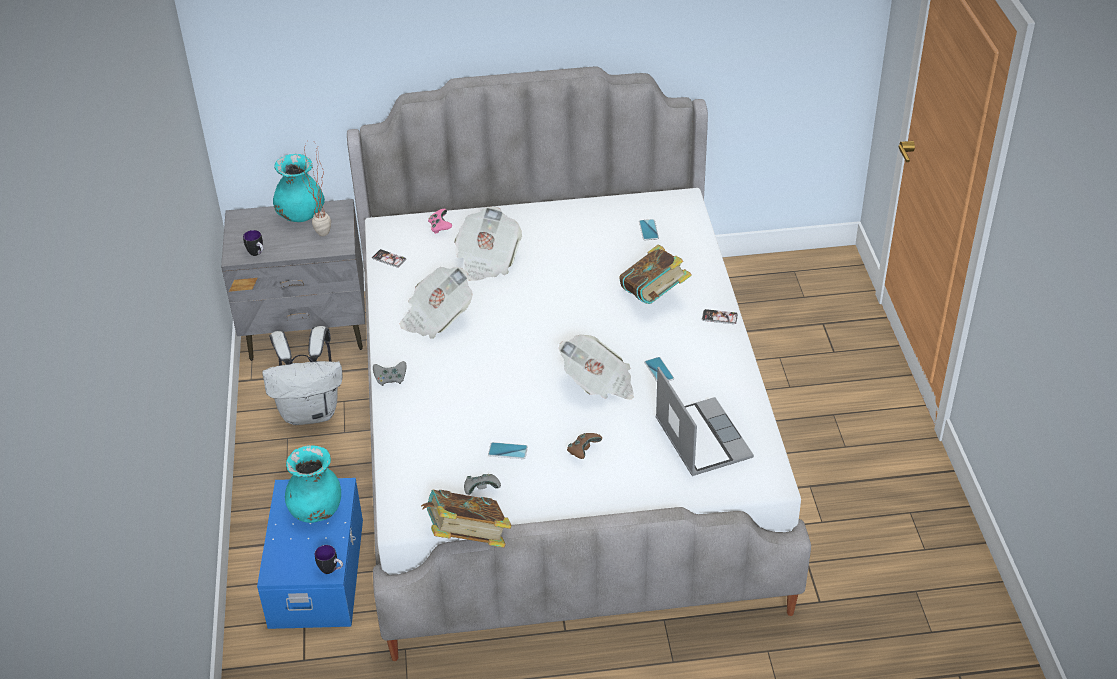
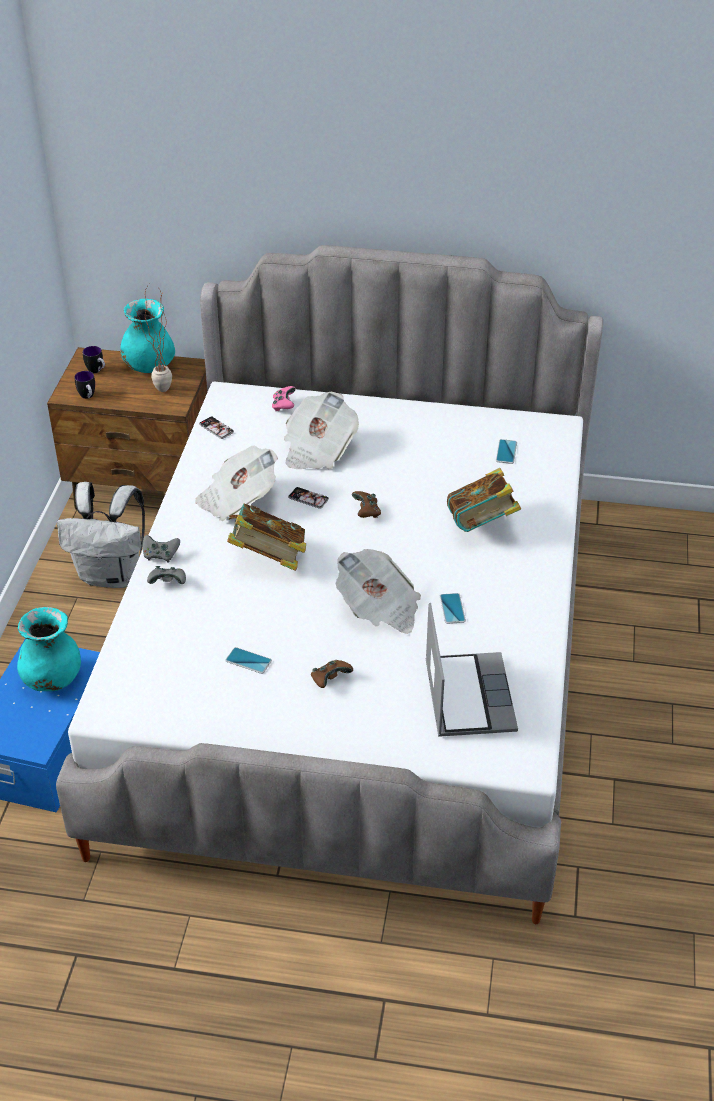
camera: 15 degrees right, 0 degrees up
(307, 329) = (144, 489): grey nightstand -> brown nightstand
(331, 570) = (40, 747): mug -> mug (97, 371)
(467, 539) = (162, 748): book -> book (268, 559)
(481, 490) = (201, 697): grey game controller -> grey game controller (168, 583)
(553, 305) = (366, 512): none -> brown game controller
(719, 317) = (545, 563): phone -> phone (308, 498)

